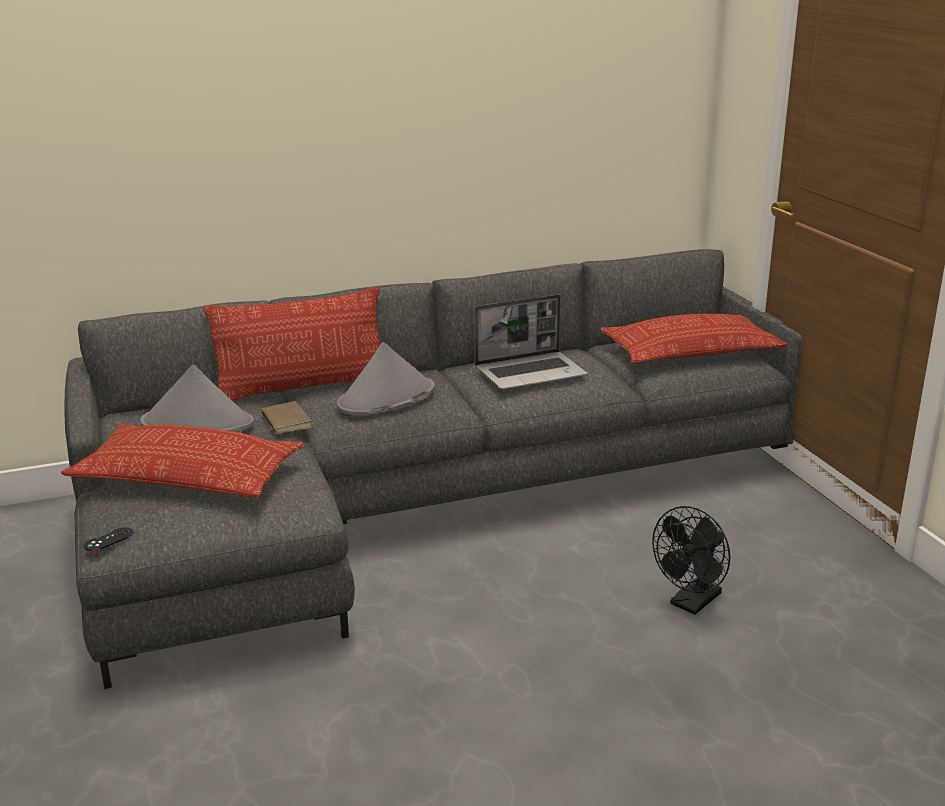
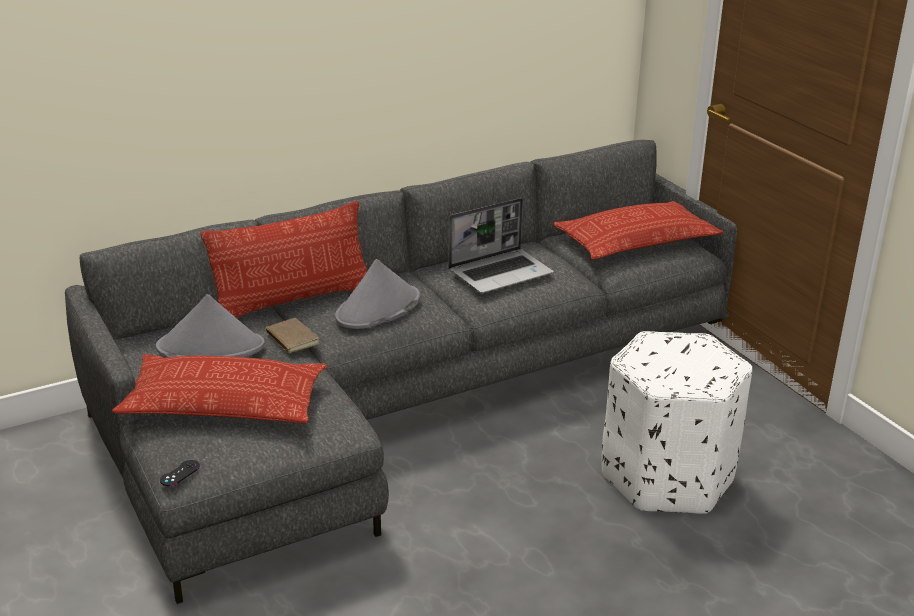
camera: 10 degrees left, 5 degrees up
(691, 603) = (668, 477): black fan -> white ottoman

